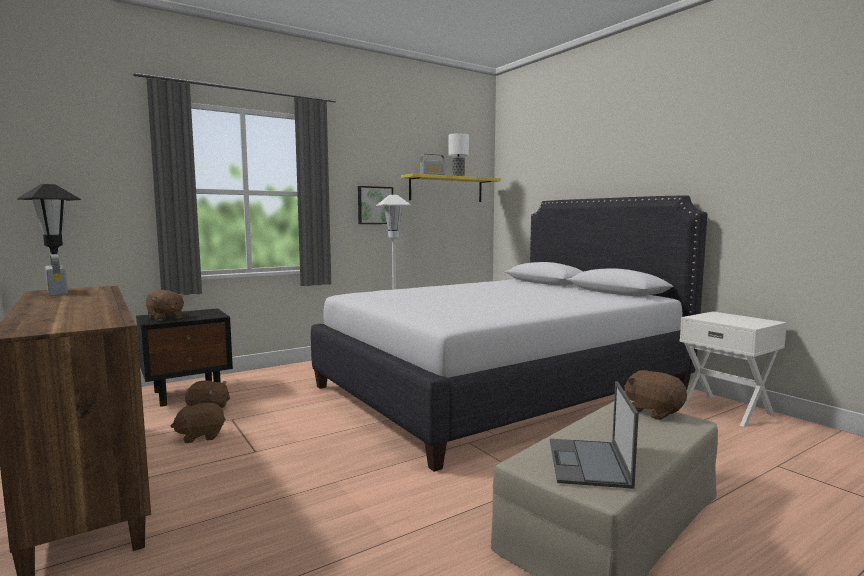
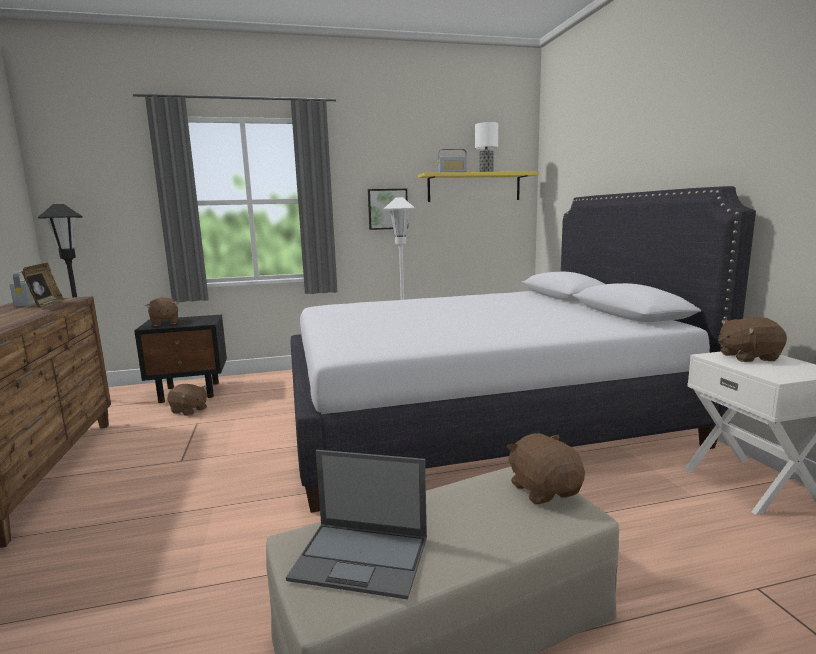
camera: 20 degrees right, 5 degrees up
(89, 293) = (46, 305): none -> picture frame
(200, 436) = (156, 438): brown plush toy -> brown plush toy (747, 357)
(589, 463) = (362, 558): laptop -> laptop turned 105 degrees counterclockwise

